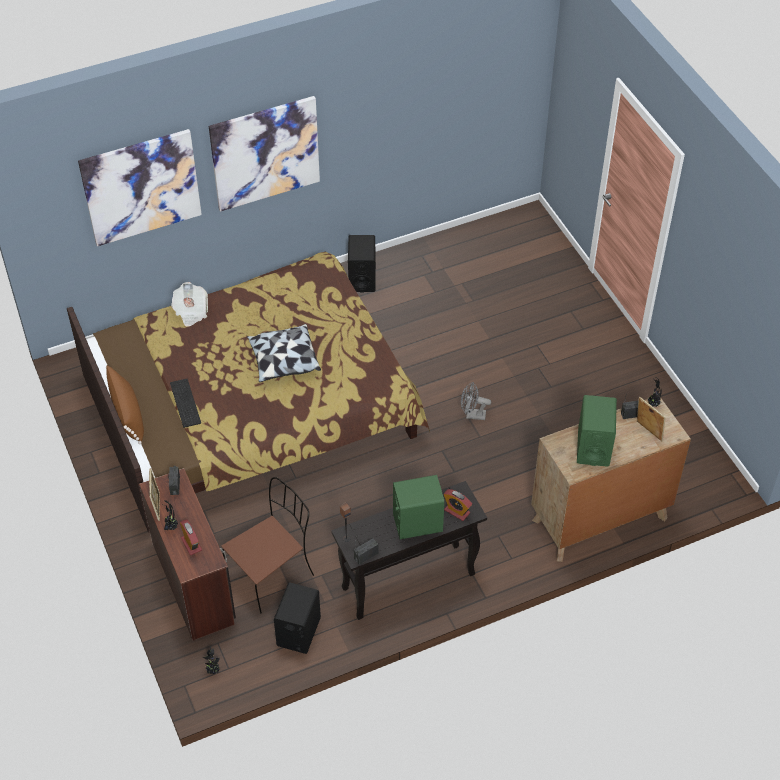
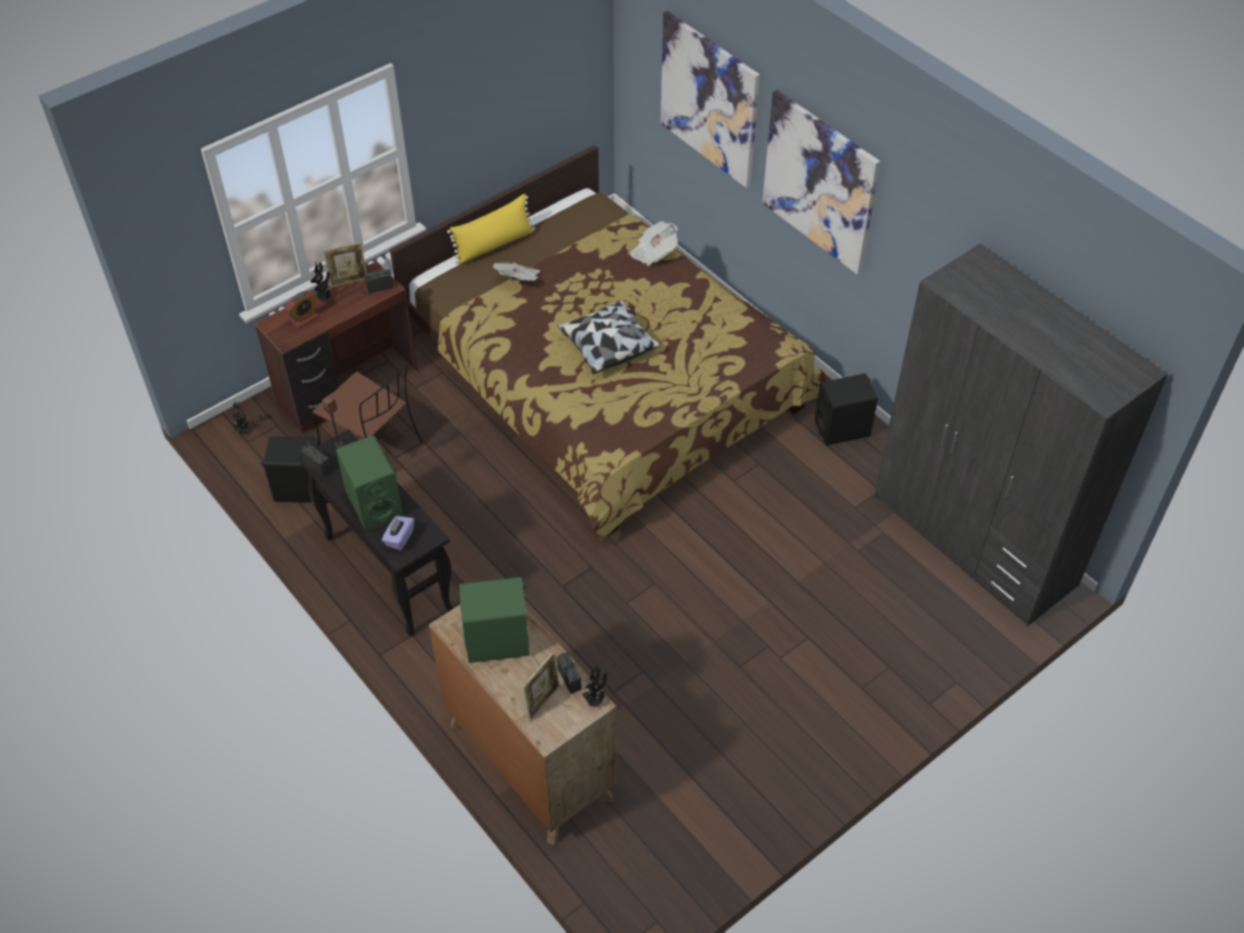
camera: 75 degrees right, 0 degrees up
(128, 414) = (494, 245): brown pillow -> yellow pillow
(184, 403) = (519, 280): keyboard -> newspaper
(457, 511) = (399, 538): alarm clock -> purple tissue box
(472, 415) = (659, 587): grey fan -> none
(483, 241) = (974, 541): none -> grey wardrobe

